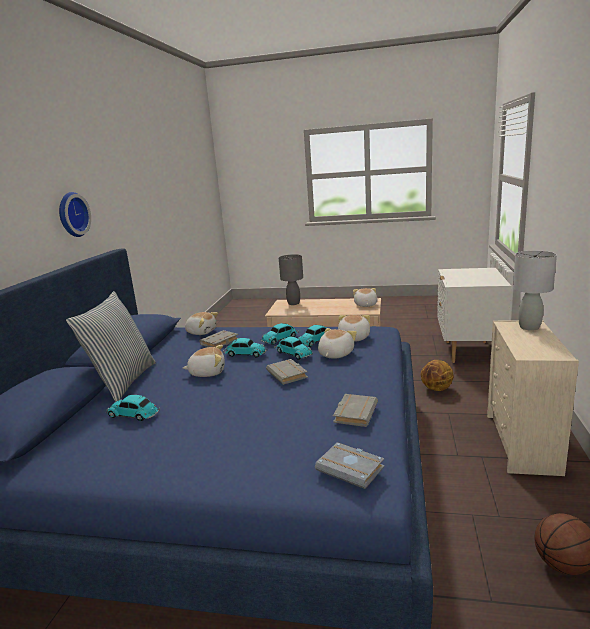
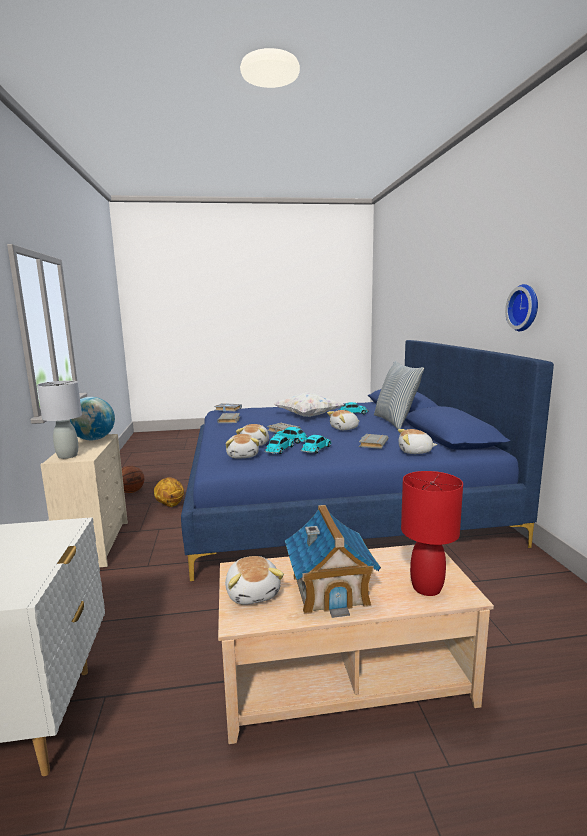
camera: 160 degrees right, 5 degrees down
(215, 413) = (307, 416): none -> white pillow
(244, 354) = (333, 437): toy car -> none
(293, 303) = (427, 588): grey table lamp -> red table lamp
(332, 304) = (330, 590): none -> toy house
(436, 389) = (146, 599): basketball -> basketball (170, 505)
(536, 351) = (94, 439): none -> globe

